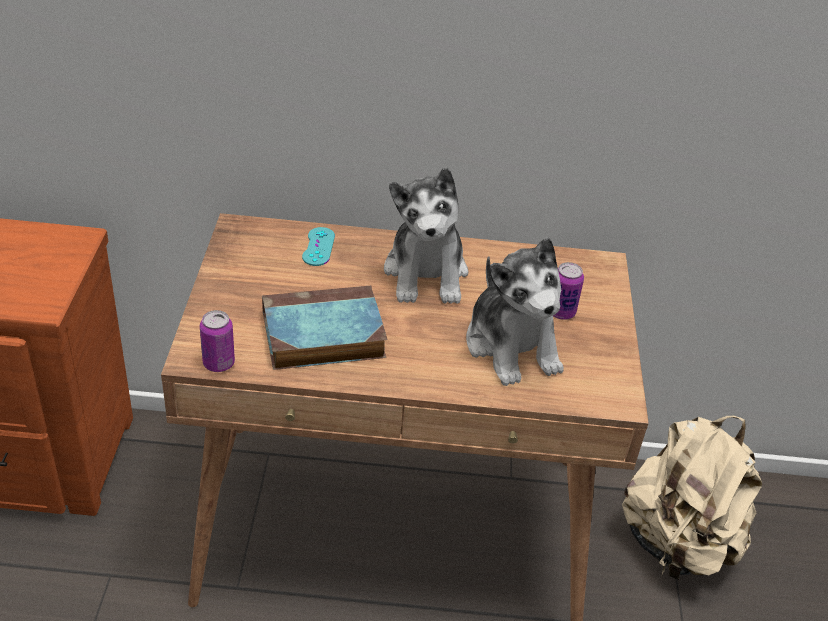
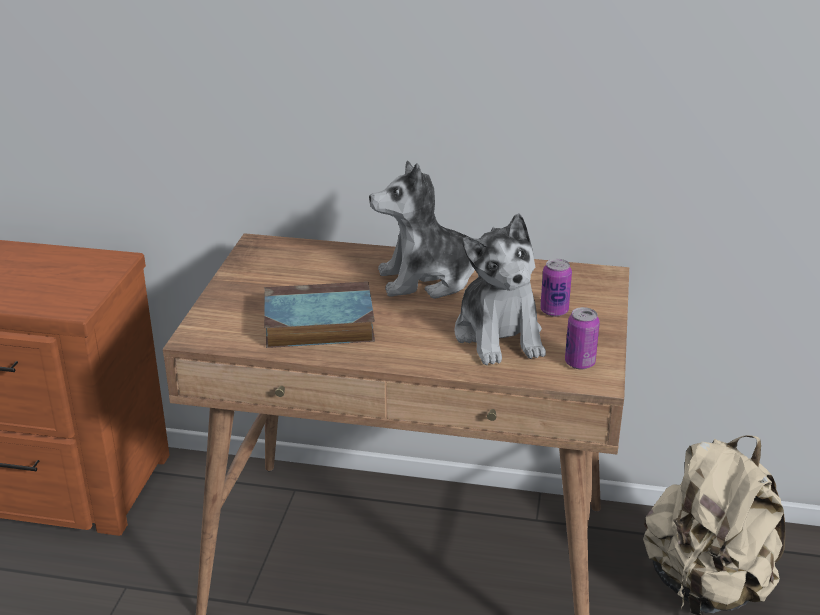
camera: 10 degrees right, 10 degrees down
(218, 363) = (217, 342): can -> can (579, 363)
(318, 247) = (329, 258): turquoise game controller -> none
(426, 273) = (428, 279): plush toy -> plush toy turned 75 degrees clockwise

